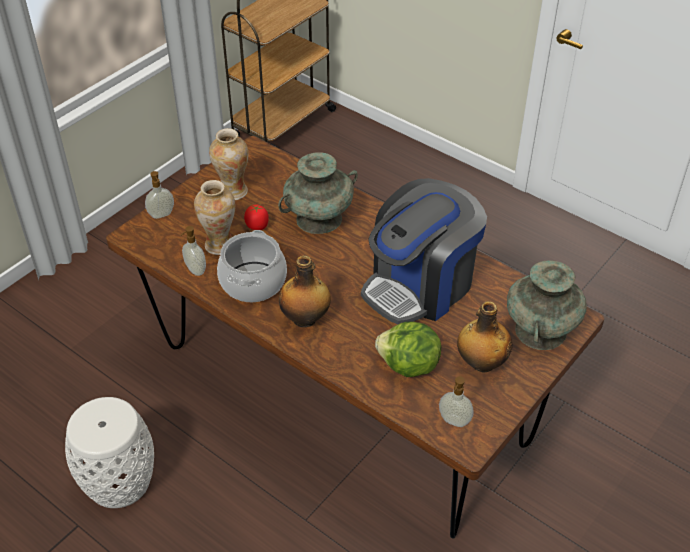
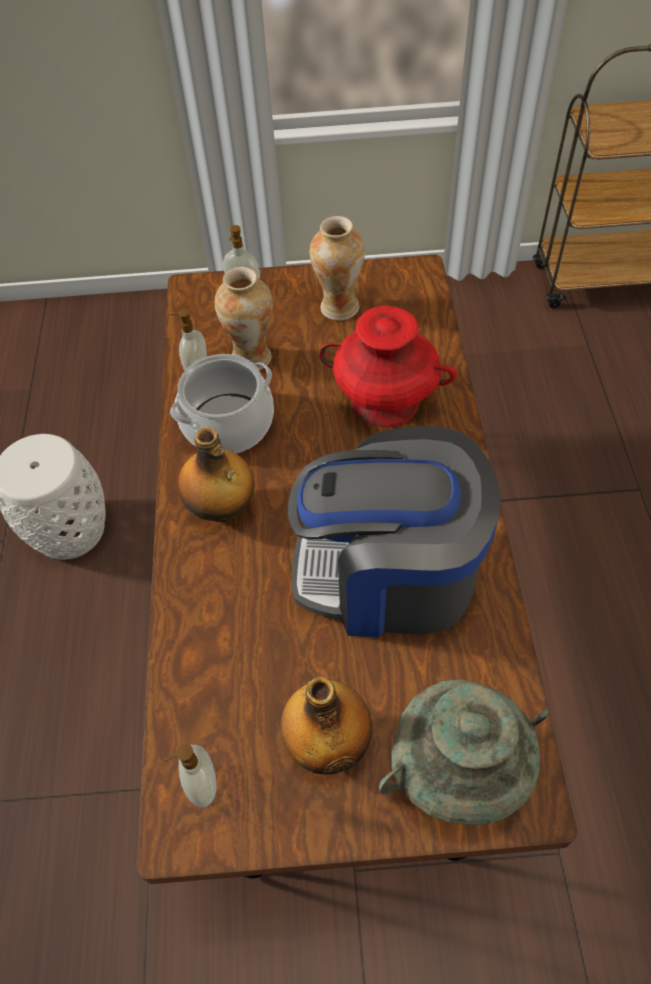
camera: 50 degrees right, 10 degrees up
(257, 226) = (312, 363): tomato -> none
(319, 218) = (385, 402): turquoise vase -> red vase
(408, 366) = (245, 664): lettuce -> none

